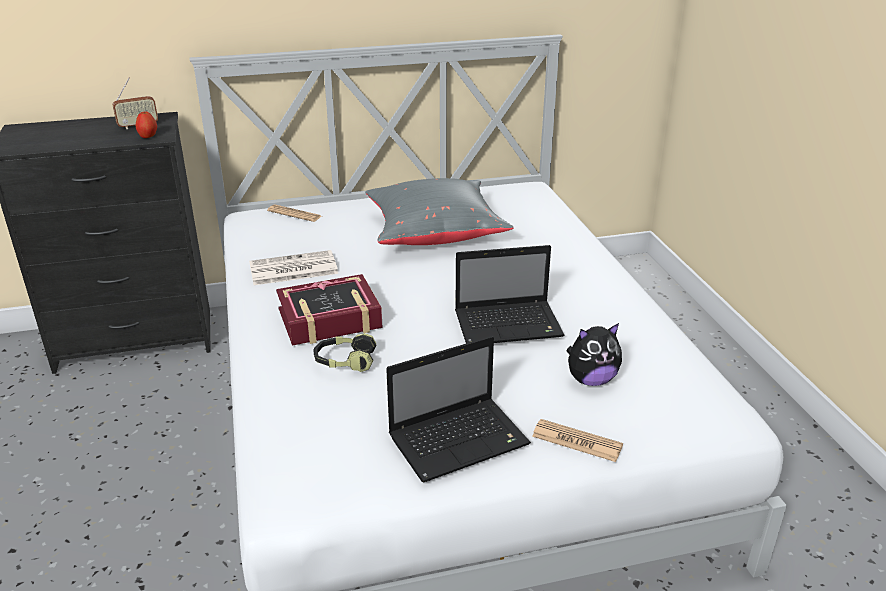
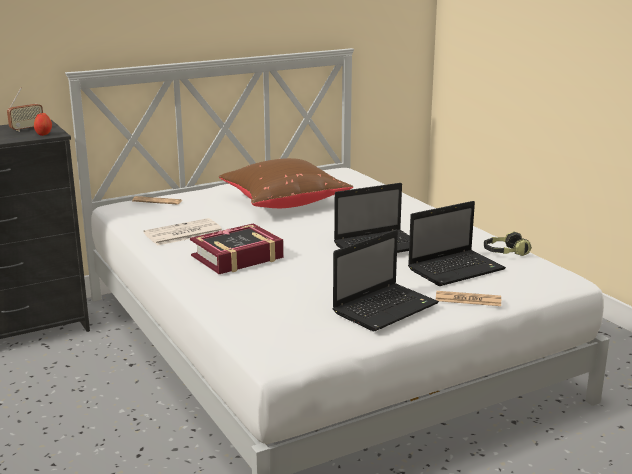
camera: 15 degrees left, 10 degrees down
(345, 362) = (269, 278): headphones -> headphones (505, 253)
(434, 233) = (283, 202): grey pillow -> brown pillow
(591, 380) = (457, 269): plush toy -> laptop

